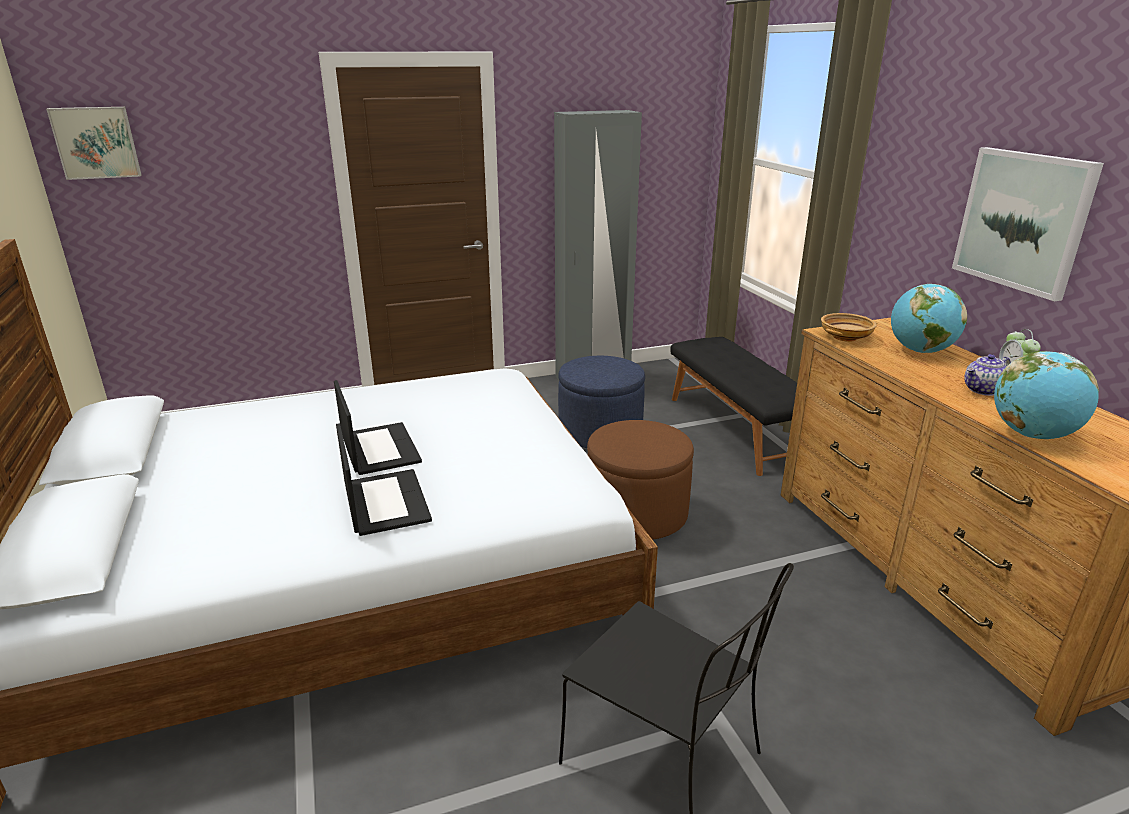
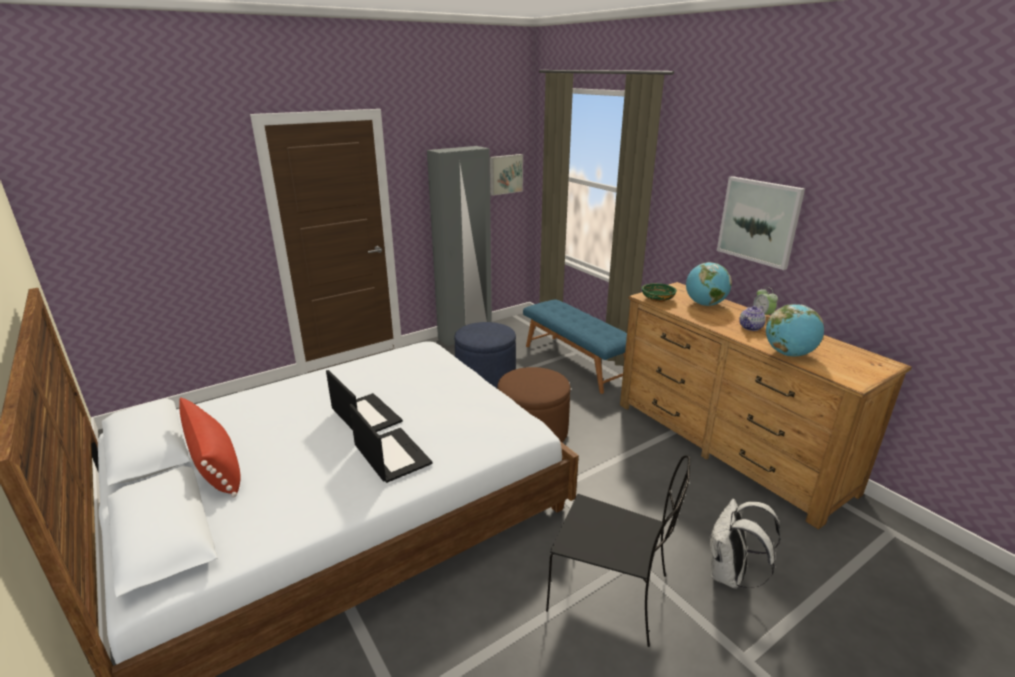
camera: 15 degrees left, 0 degrees up
(96, 142) = (67, 195): picture -> picture (505, 174)
(173, 481) = (215, 465): none -> red pillow
(736, 429) = (576, 362): black bench -> blue bench
(845, 337) = (657, 299): beige bowl -> green bowl
(869, 775) = (730, 575): none -> white backpack

